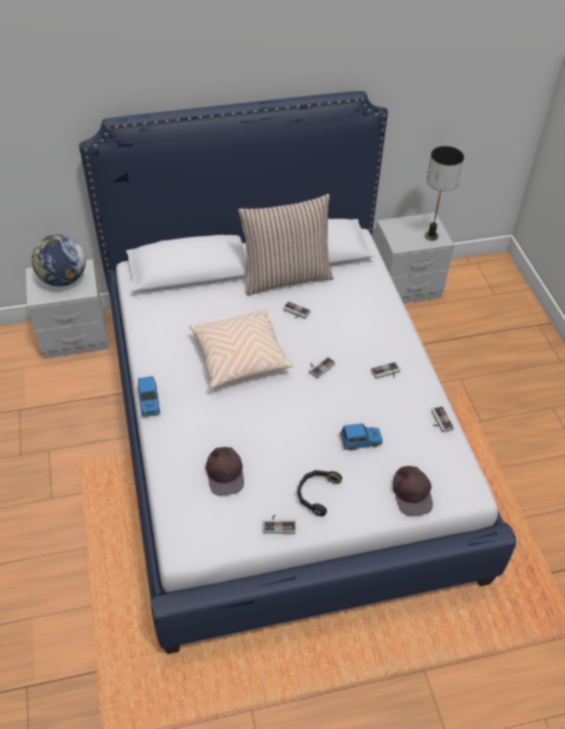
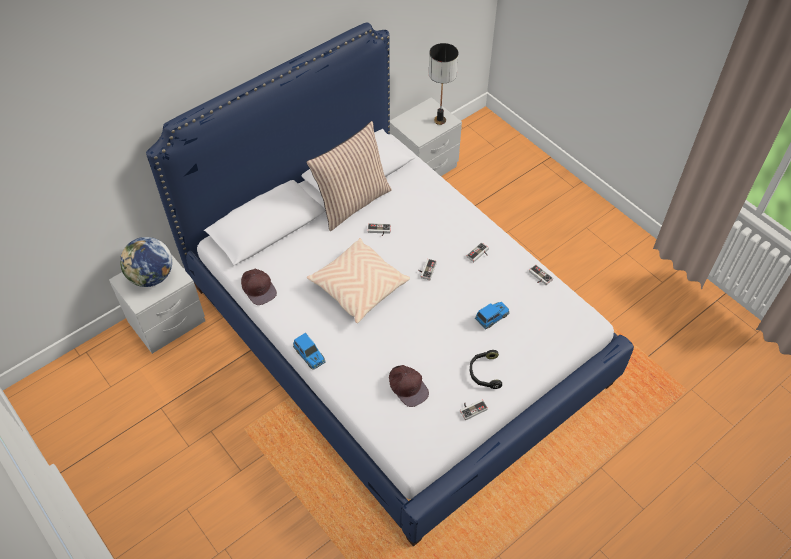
camera: 25 degrees left, 5 degrees up
(412, 492) = (551, 341): brown cap -> brown cap (258, 287)

